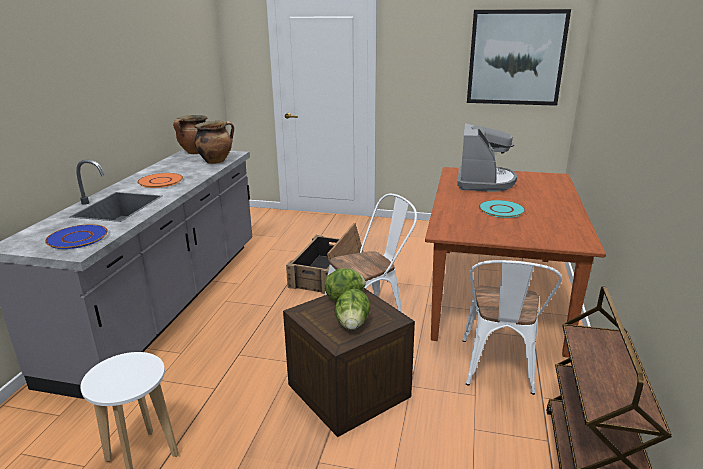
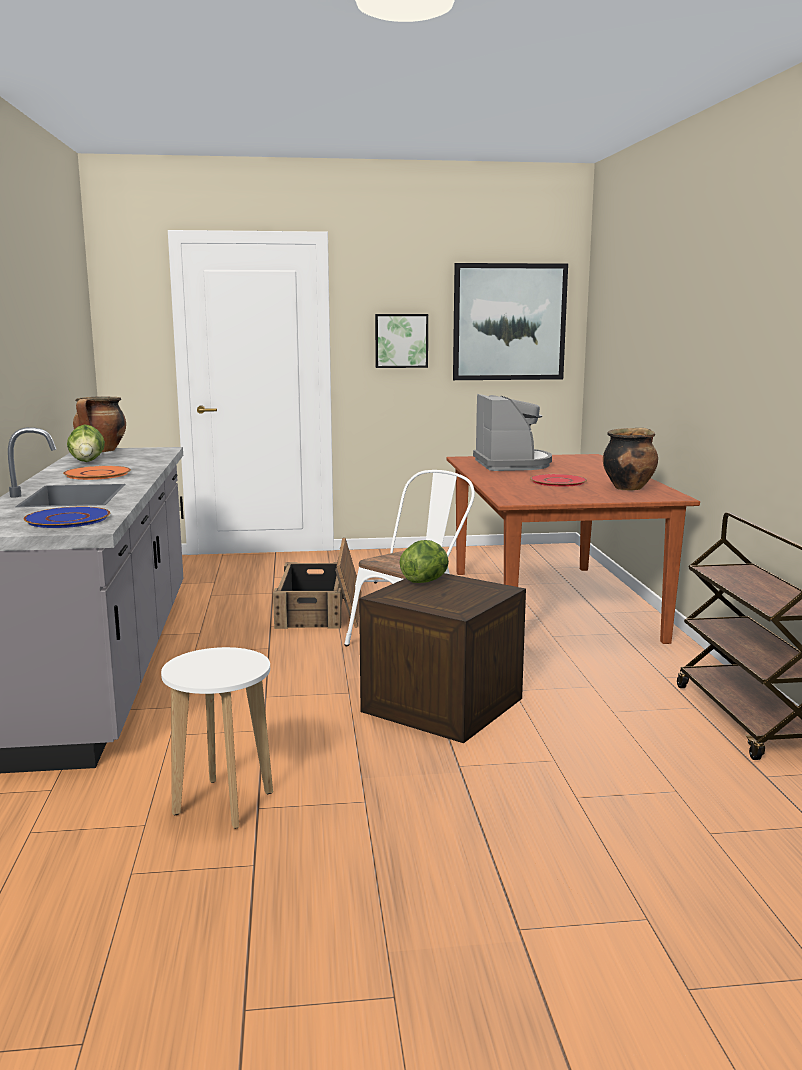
camera: 20 degrees left, 10 degrees down
(216, 161) = (149, 455): cooking pot -> cooking pot (628, 487)
(352, 324) = (458, 598): lettuce -> lettuce (87, 461)
(428, 71) = (401, 340): none -> picture
(499, 370) = (603, 664): white chair -> none
(501, 210) = (558, 481): turquoise plate -> red plate

